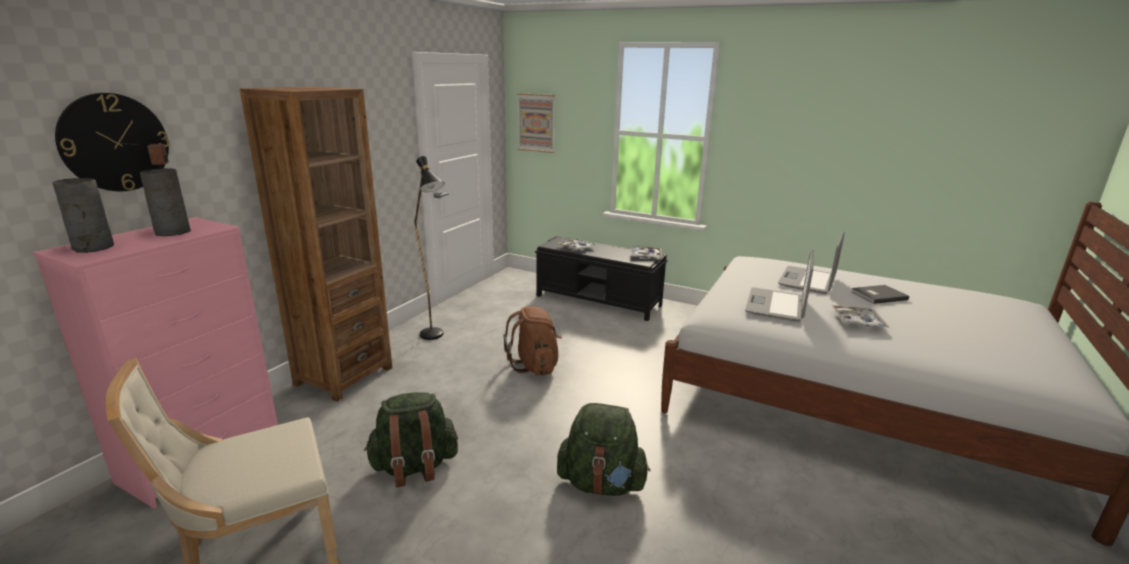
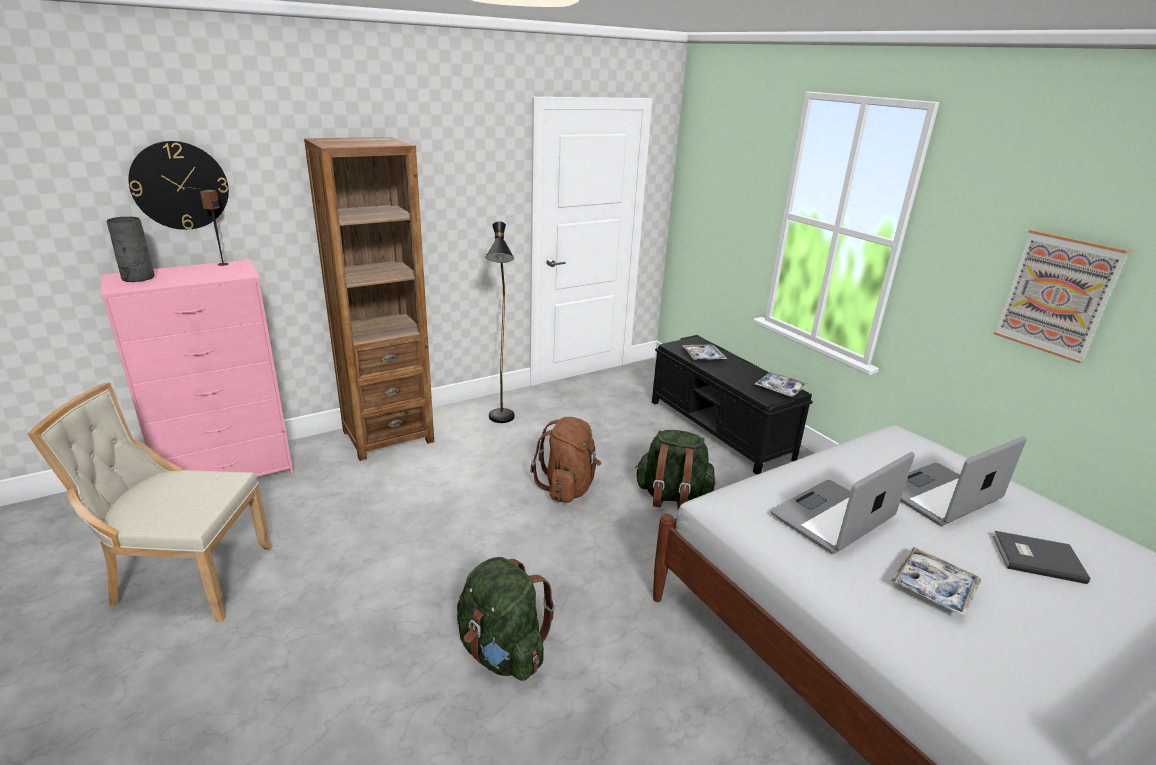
camera: 30 degrees right, 5 degrees up
(172, 232) = (207, 272): grey vase -> none
(414, 467) = (358, 553): green backpack -> green backpack (672, 496)
(536, 123) = (702, 188): picture -> picture (1057, 295)

